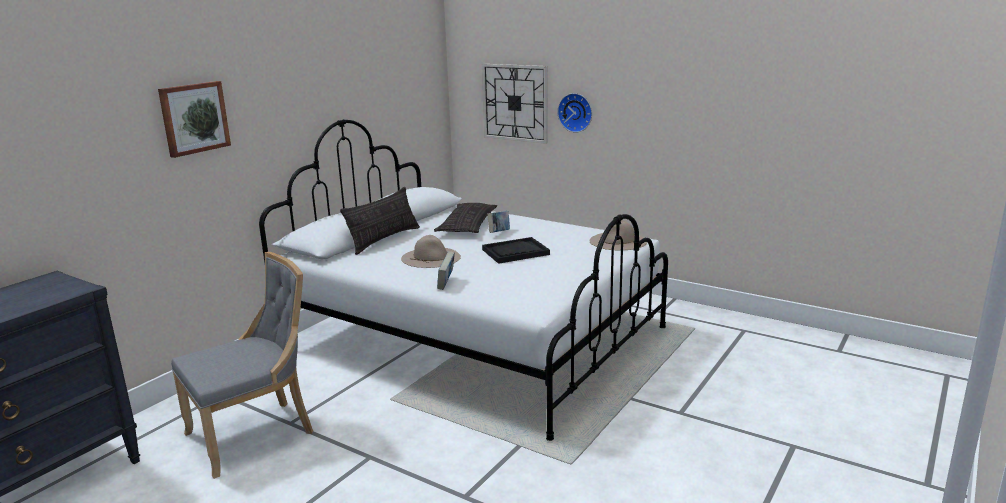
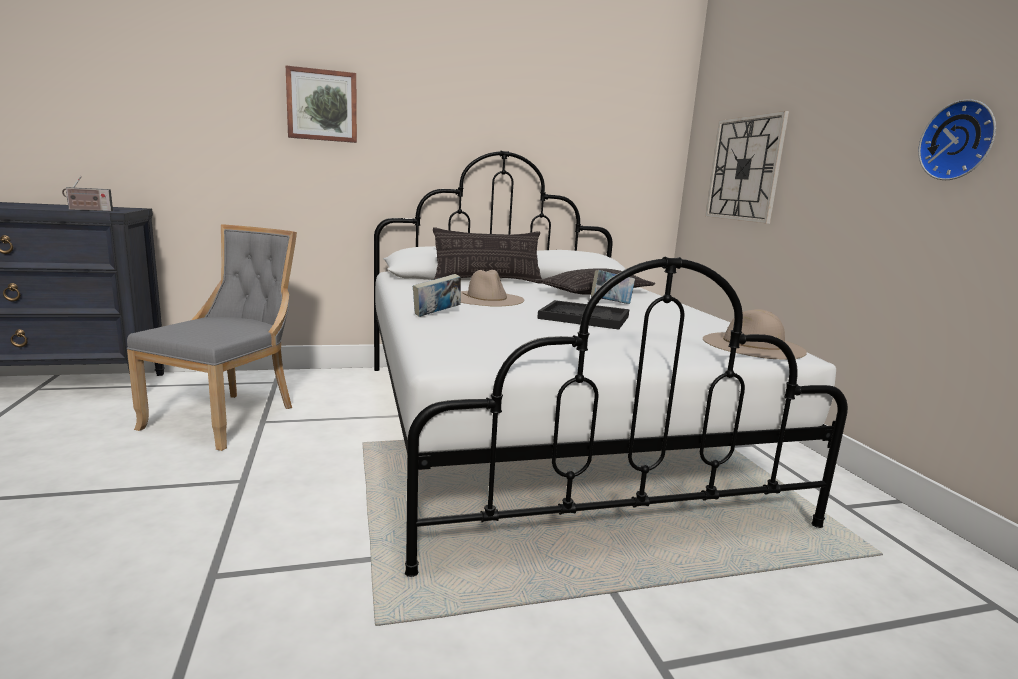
camera: 40 degrees right, 5 degrees down
(60, 296) = (88, 210): none -> radio
(256, 434) = (228, 417): grey chair -> grey chair turned 75 degrees counterclockwise
(576, 112) = (811, 176): wall clock -> wall clock (960, 141)

